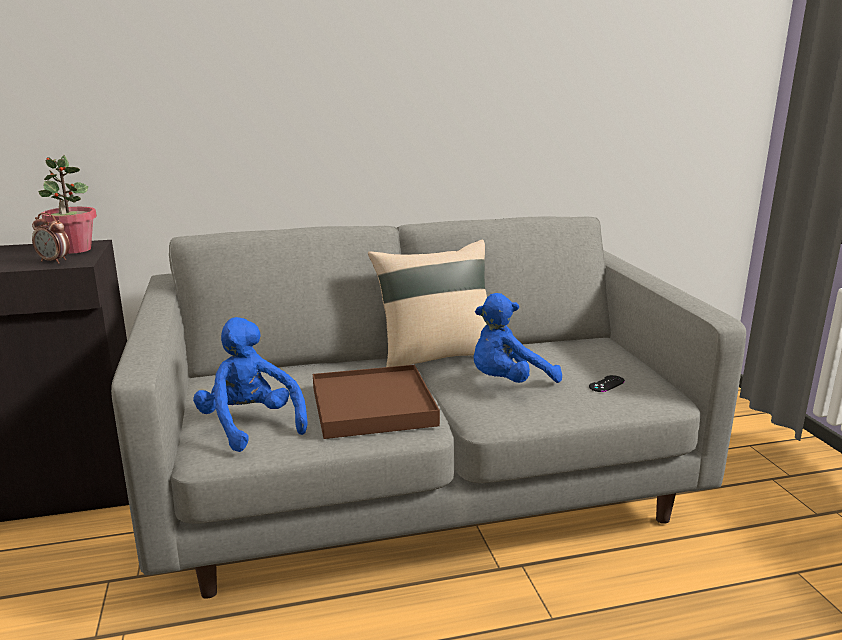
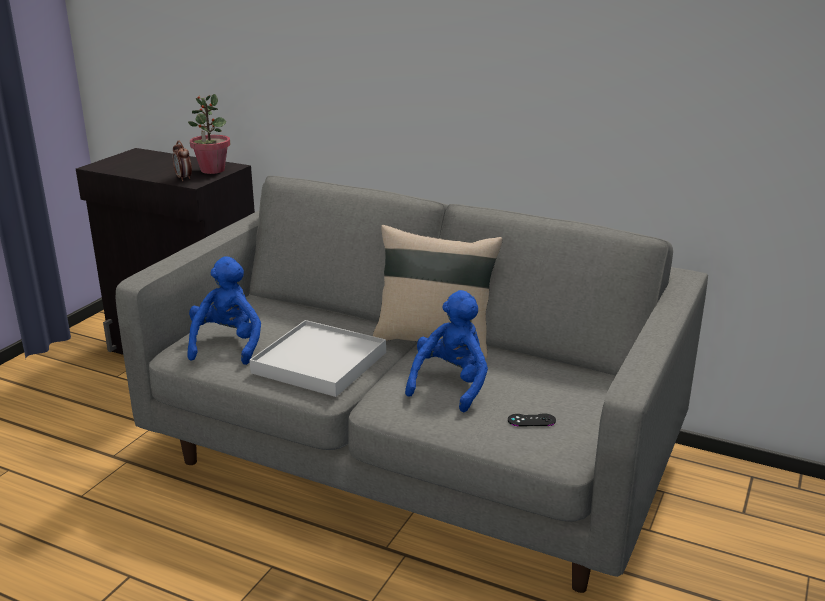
camera: 40 degrees right, 5 degrees up
(372, 406) = (319, 362): brown tray -> white tray
(508, 382) = (451, 385): blue plush toy -> blue plush toy turned 105 degrees clockwise

